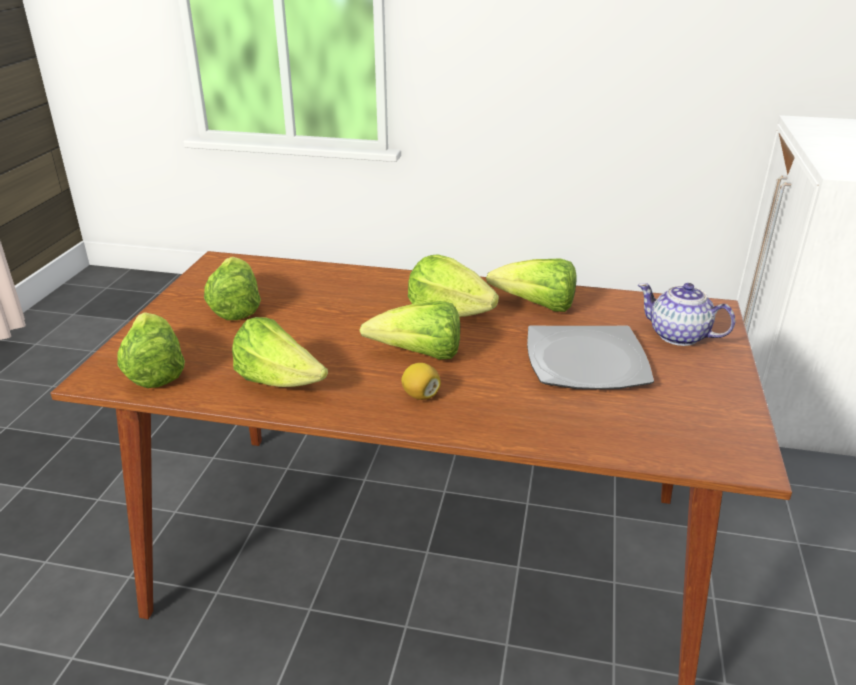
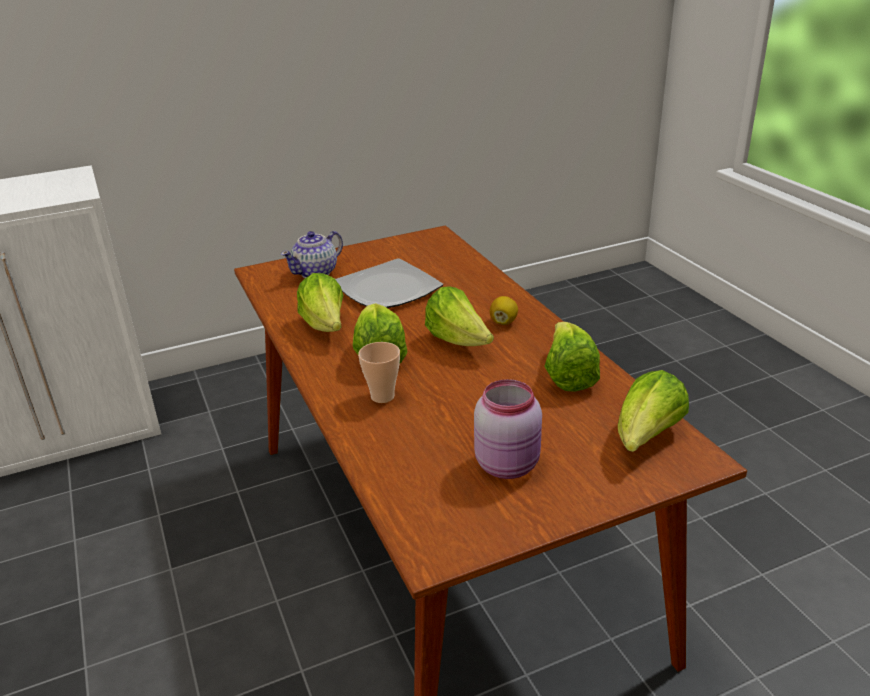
camera: 125 degrees left, 0 degrees up
(235, 308) = (509, 465): lettuce -> pink jar
(386, 295) = (382, 396): none -> cup
(679, 336) = (316, 272): teapot -> teapot turned 45 degrees clockwise

